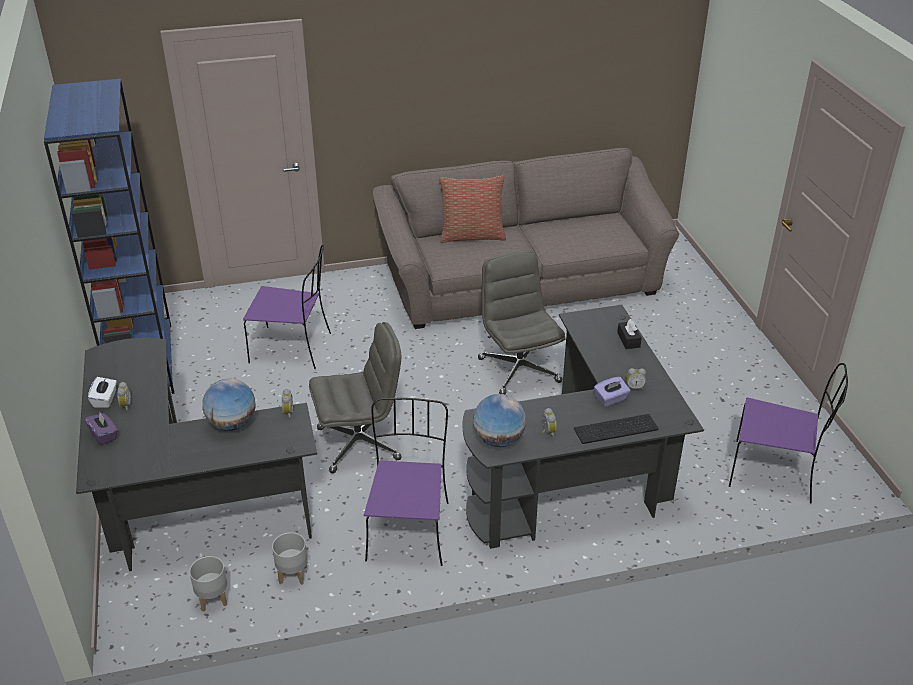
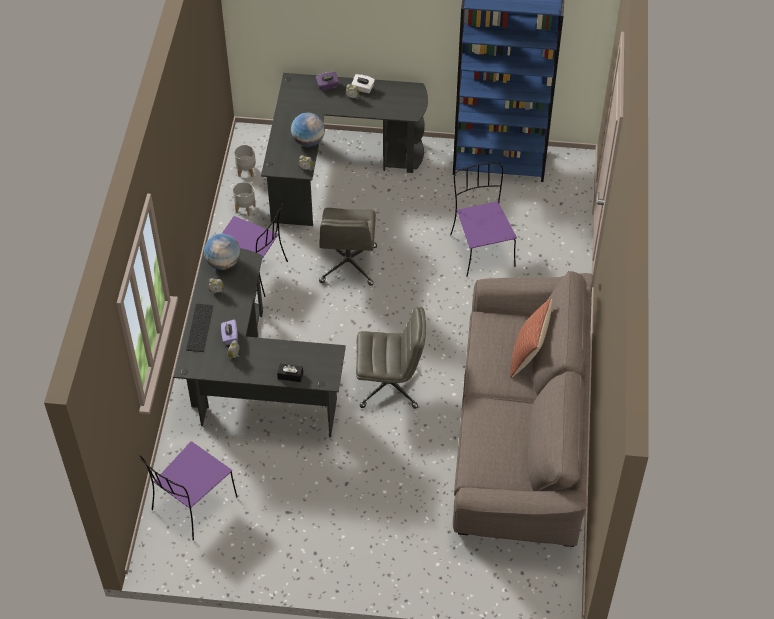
camera: 110 degrees right, 15 degrees up
(293, 348) = (481, 249): purple chair -> purple chair turned 135 degrees clockwise

